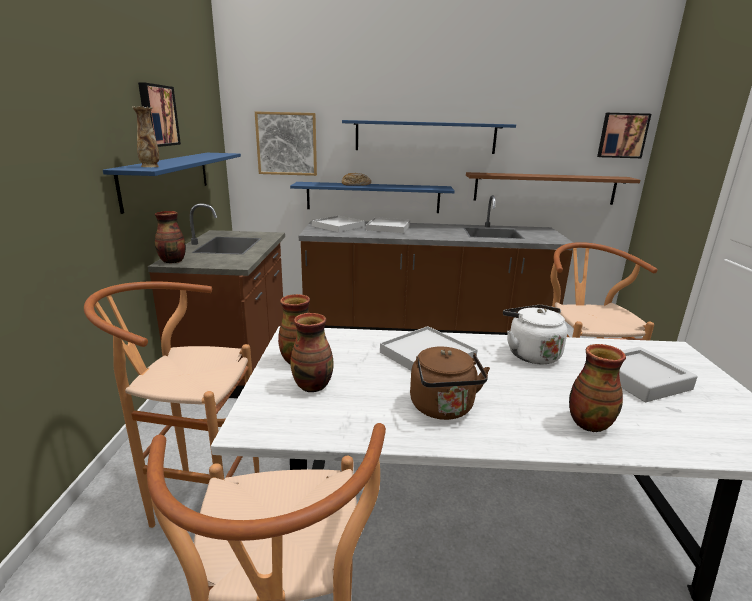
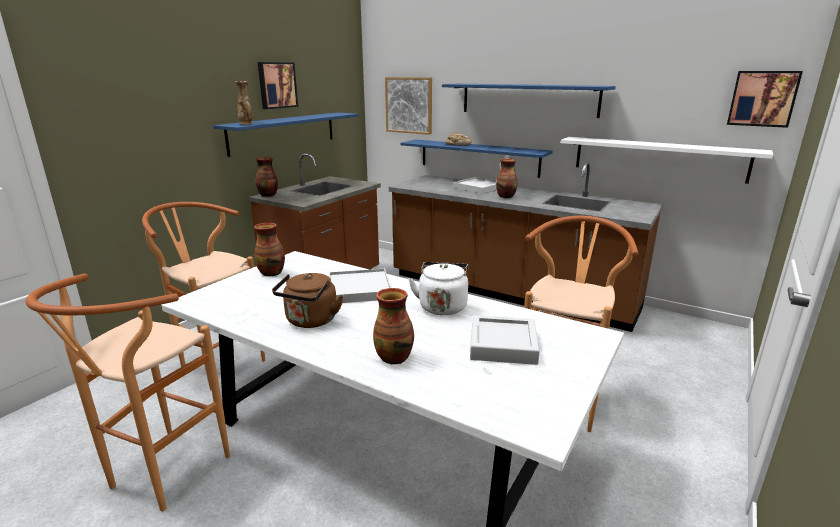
camera: 30 degrees right, 0 degrees up
(313, 385) = (256, 289): vase -> vase (506, 196)
(338, 226) = (435, 182): white tray -> none
(544, 188) = (658, 158): brown shelf -> white shelf

